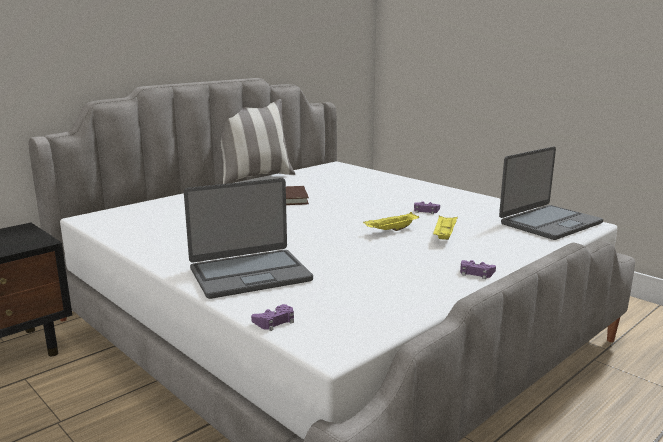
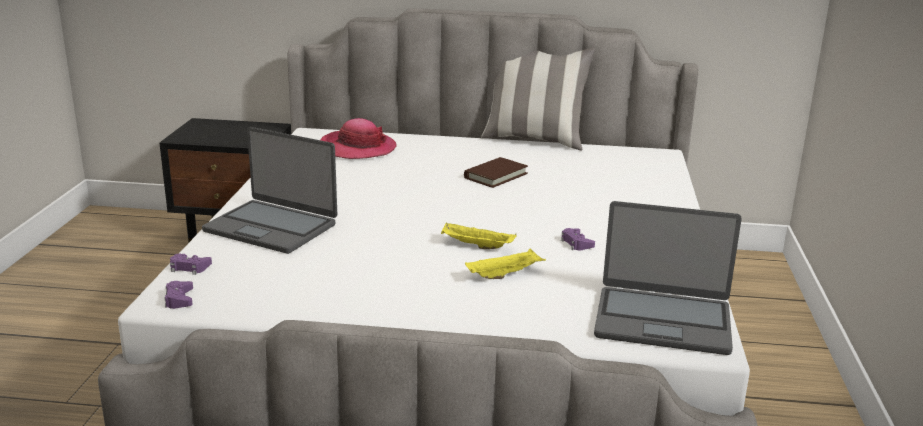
camera: 50 degrees right, 5 degrees up
(156, 214) = (357, 148): none -> hat
(476, 273) = (412, 318): purple game controller -> purple game controller (179, 299)

